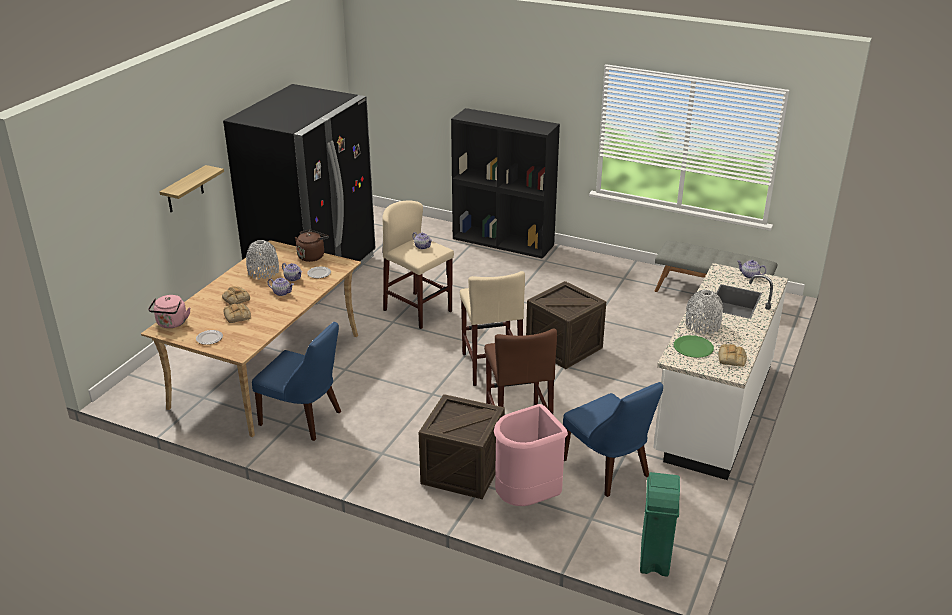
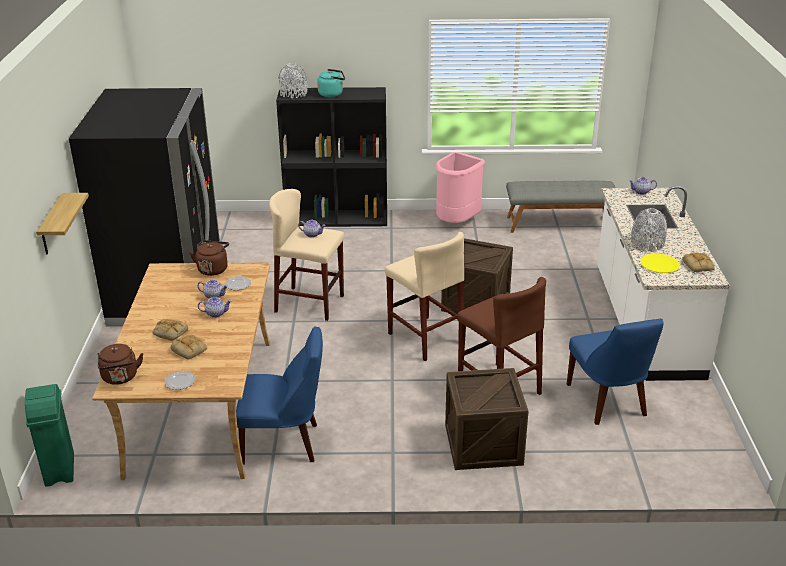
camera: 25 degrees left, 0 degrees up
(171, 324) = (120, 378): pink kettle -> brown kettle
(263, 272) = (175, 297): grey vase -> grey vase (293, 94)
(504, 121) = (332, 94): none -> turquoise kettle
(527, 499) = (563, 451): pink trash can -> pink trash can (457, 222)
(608, 470) = (608, 402): blue chair -> blue chair turned 45 degrees clockwise
(654, 559) = (711, 468): green trash can -> green trash can (59, 470)
(693, 348) = (659, 264): green plate -> yellow plate

